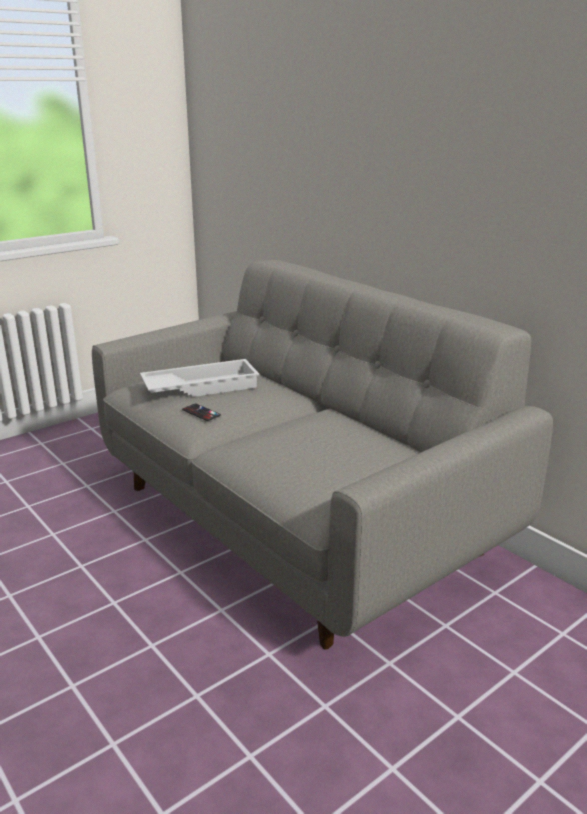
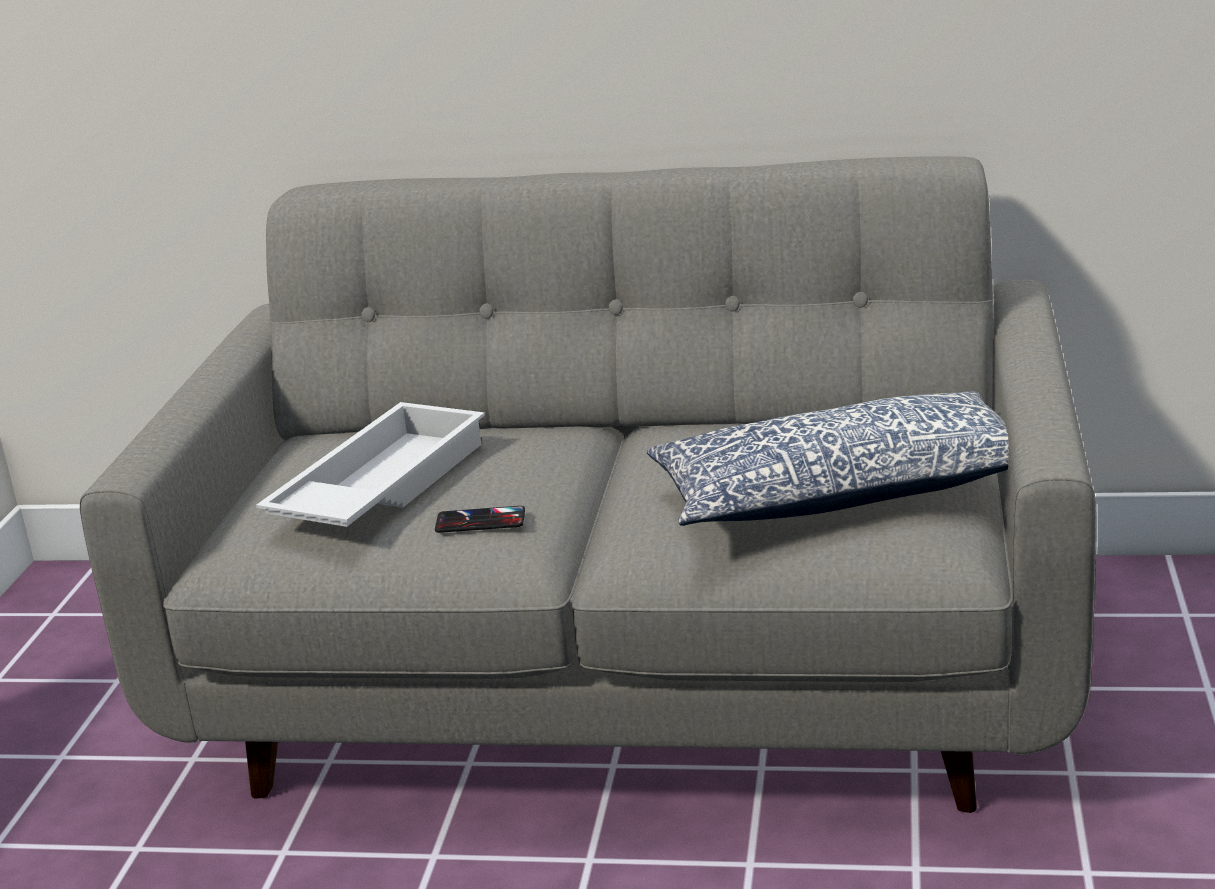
camera: 40 degrees left, 0 degrees up
(325, 466) = (841, 493): none -> pillow

